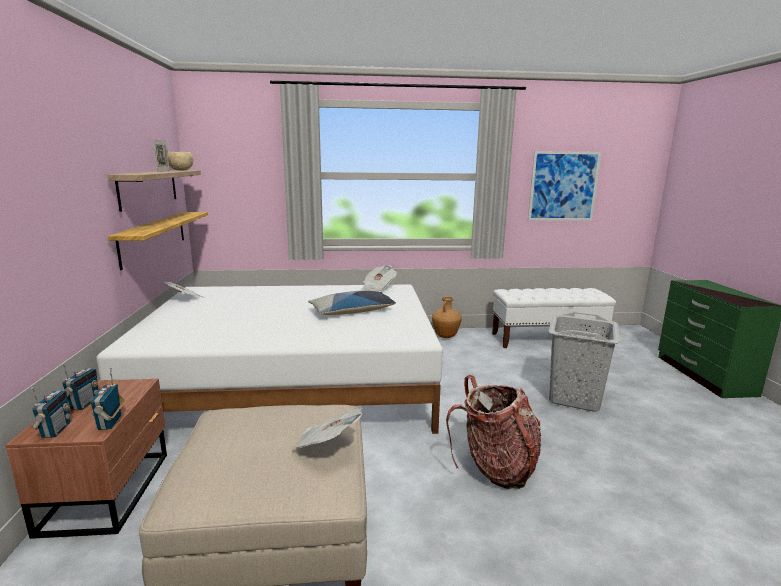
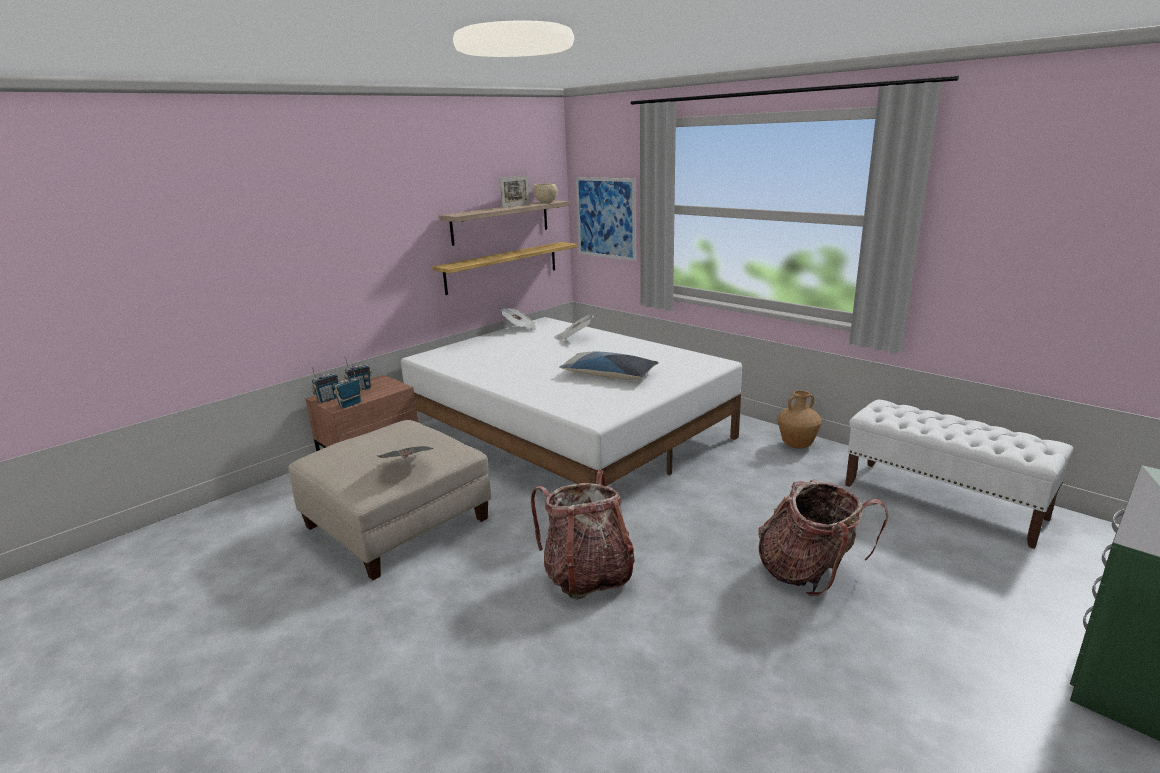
camera: 50 degrees right, 5 degrees up
(377, 288) = (691, 357): newspaper -> newspaper (573, 338)
(563, 186) = (1040, 248): picture -> picture (606, 218)
(575, 397) = (809, 573): grey laundry basket -> backpack

